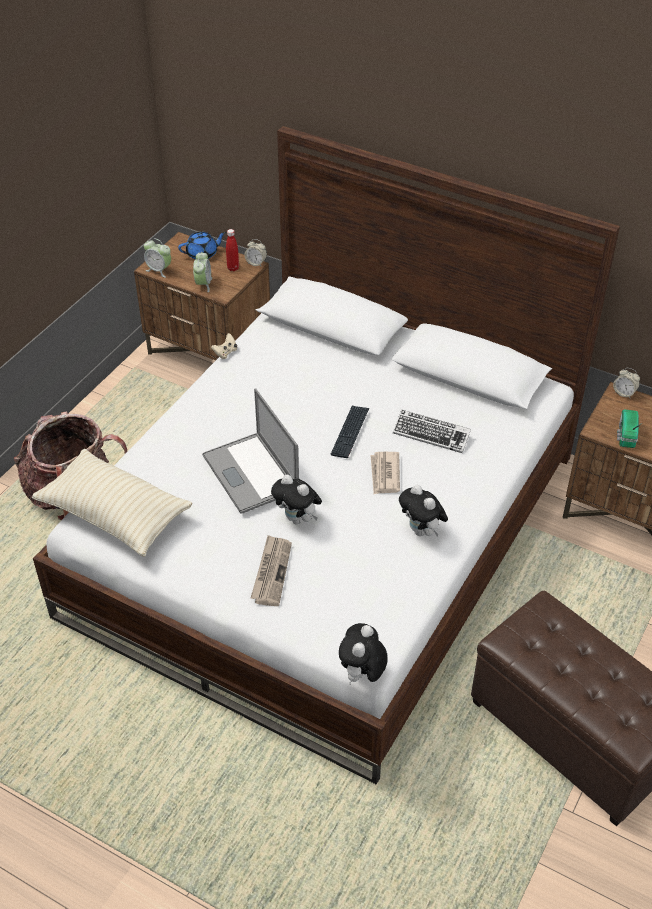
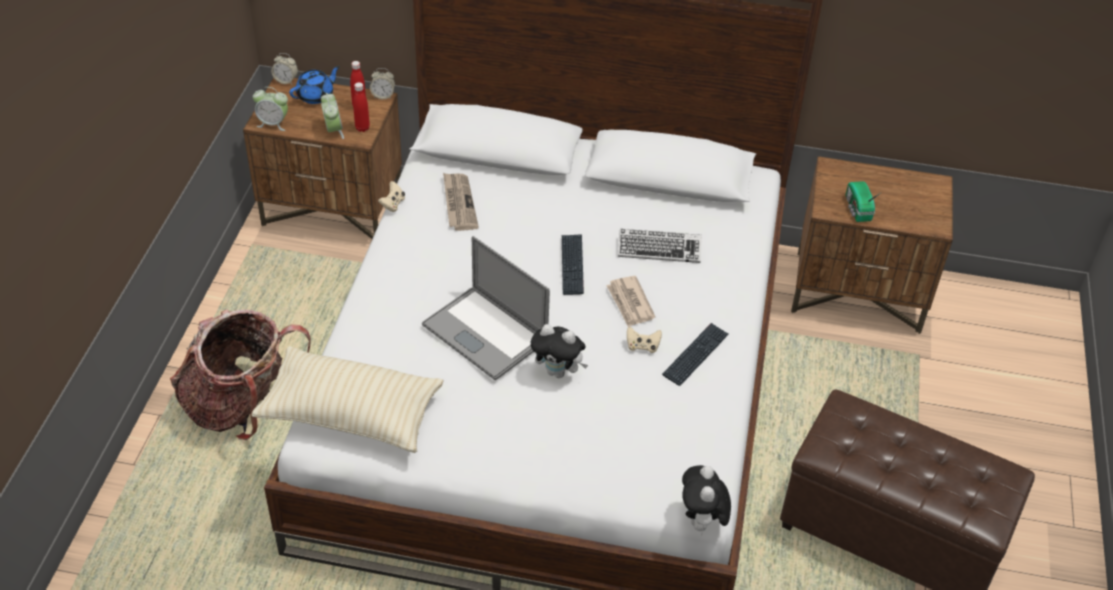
camera: 20 degrees left, 0 degrees up
(227, 286) = (362, 128): none -> red bottle
(271, 572) = (557, 436): newspaper -> newspaper (458, 203)
(378, 513) = (642, 346): none -> beige game controller
(422, 531) = (695, 355): plush toy -> keyboard
(624, 393) = (836, 165): alarm clock -> alarm clock (286, 80)

